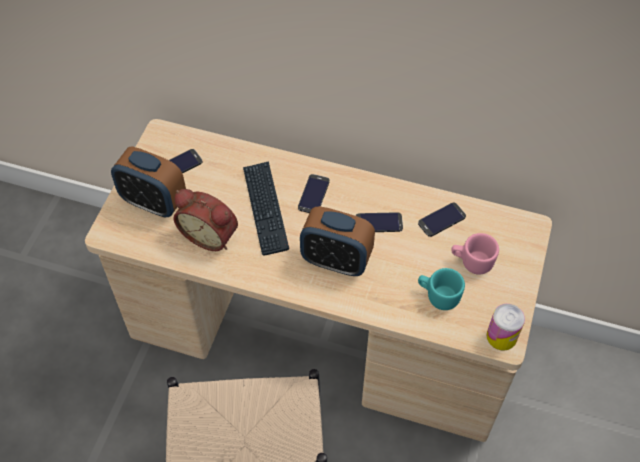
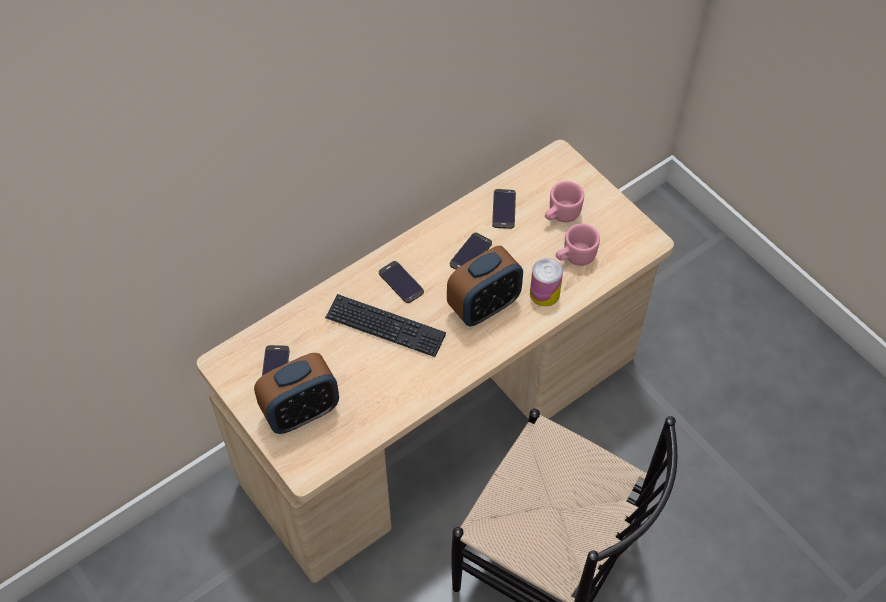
camera: 55 degrees left, 0 degrees up
(210, 234) = (378, 386): alarm clock -> none
(438, 295) = (574, 257): turquoise mug -> pink mug
(501, 336) = (642, 240): can -> can (544, 293)

